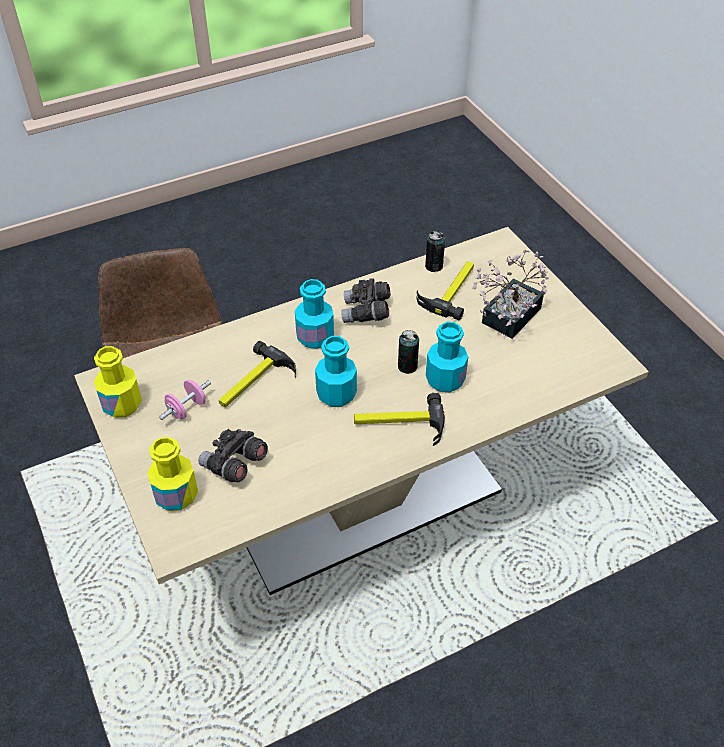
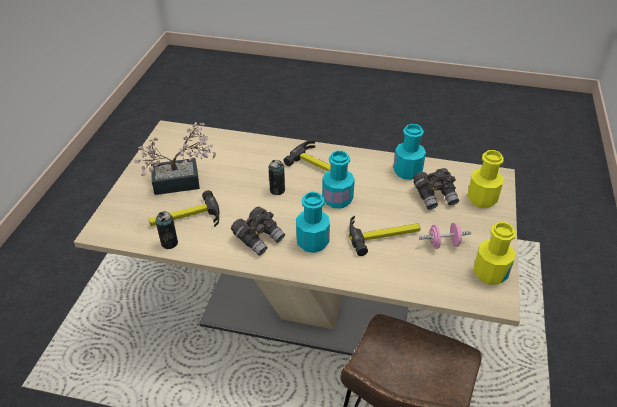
camera: 140 degrees left, 5 degrees down
(445, 380) = (266, 172): turquoise bottle -> turquoise bottle (407, 171)

